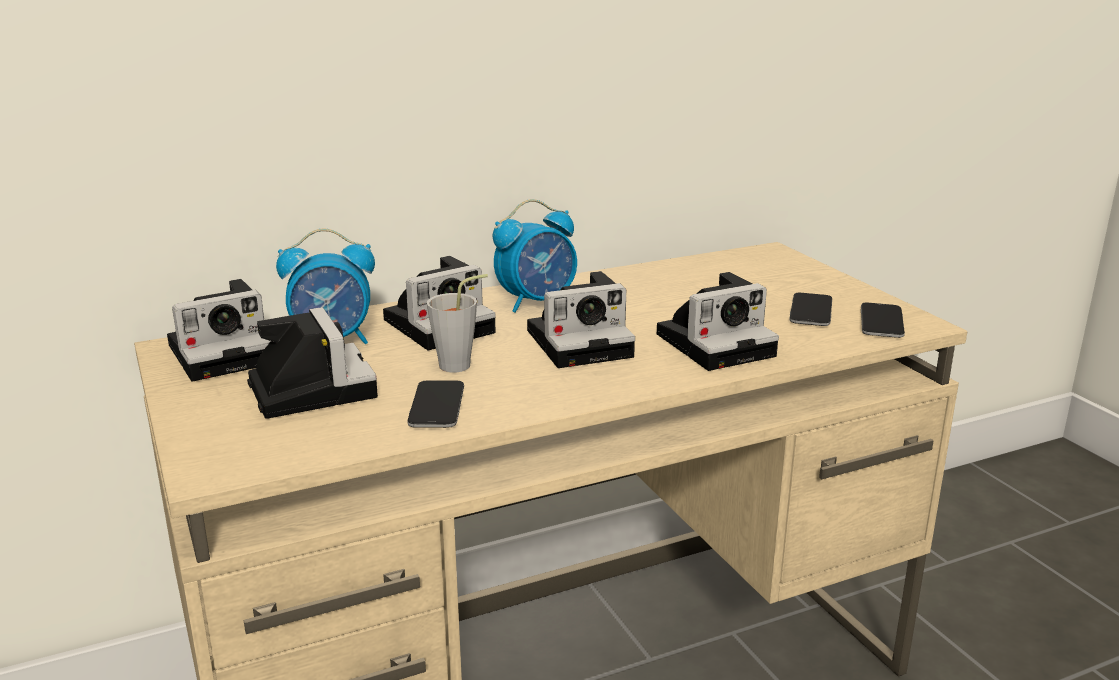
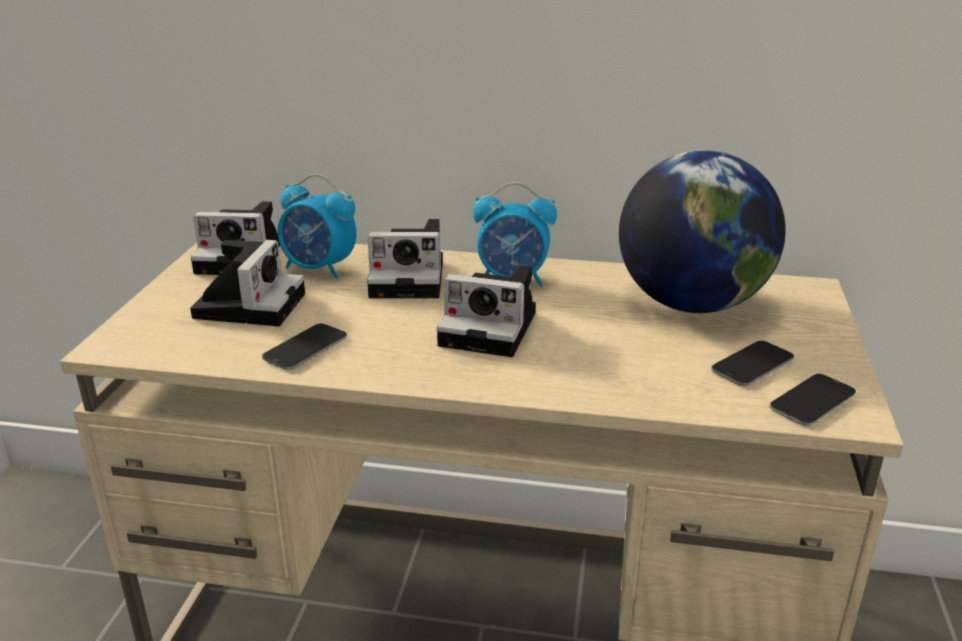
camera: 35 degrees right, 5 degrees up
(462, 364) = (374, 318): grey cup -> none
(706, 283) = (691, 304): none -> globe
(718, 343) = (606, 369): camera -> none

